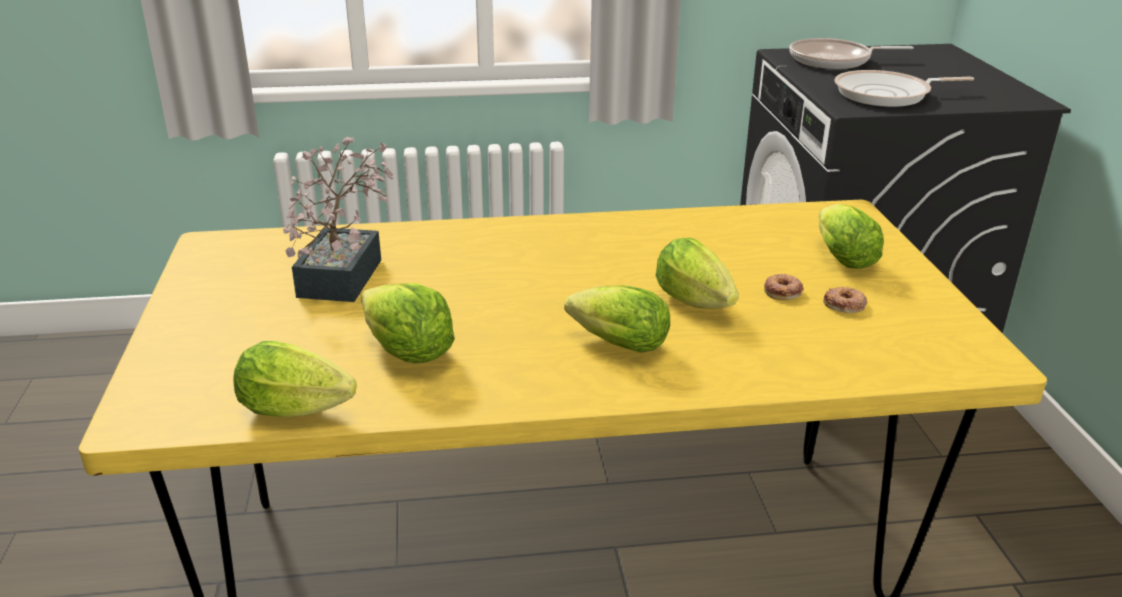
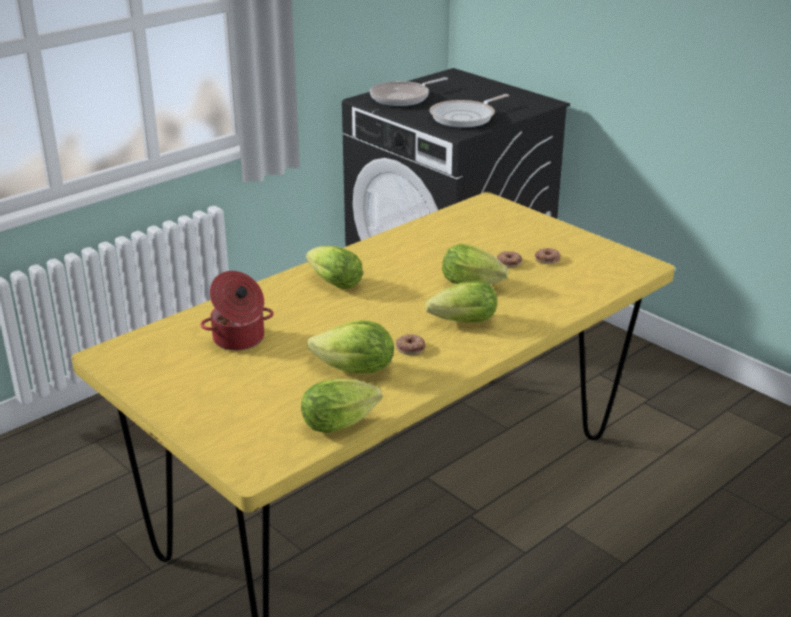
camera: 35 degrees left, 0 degrees up
(345, 272) = (239, 339): potted plant -> cooking pot
(509, 351) = (410, 347): none -> donut
(840, 257) = (514, 232): lettuce -> lettuce (332, 282)

